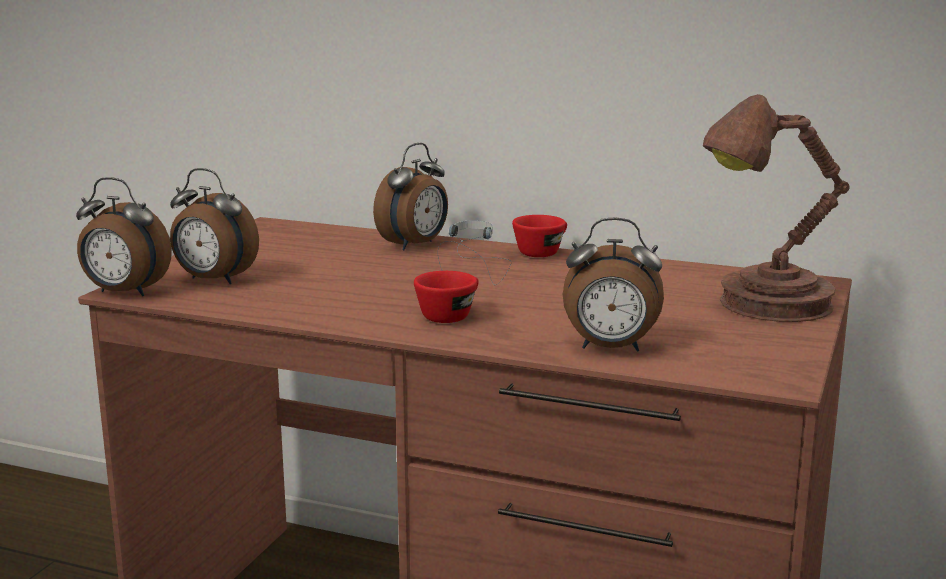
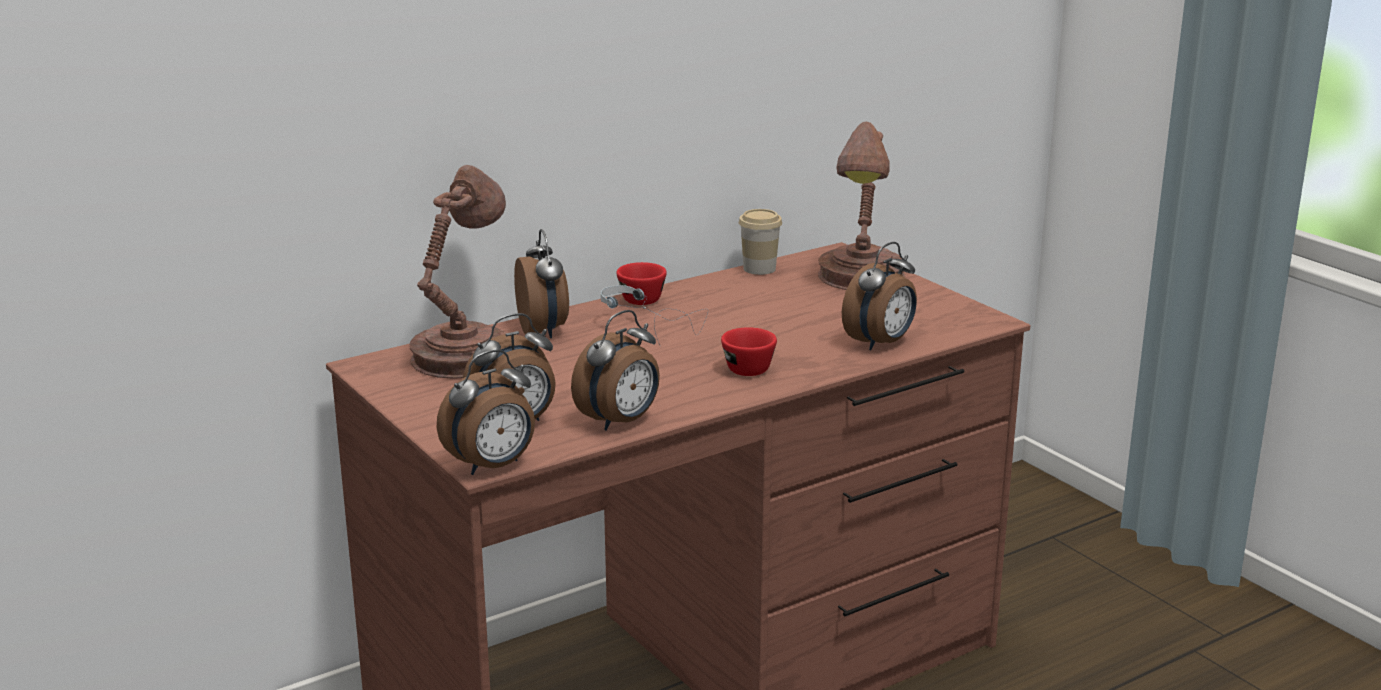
camera: 55 degrees left, 5 degrees up
(262, 306) = (620, 422): none -> alarm clock
(329, 239) = (464, 354): none -> brown table lamp
(701, 268) = (759, 269): none -> cup

